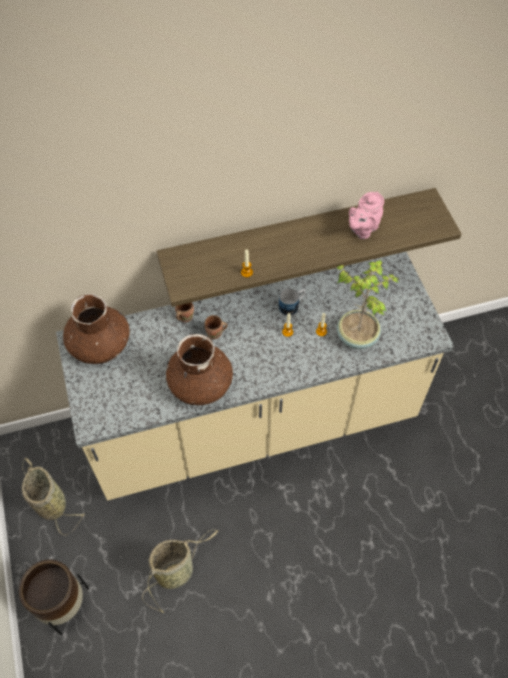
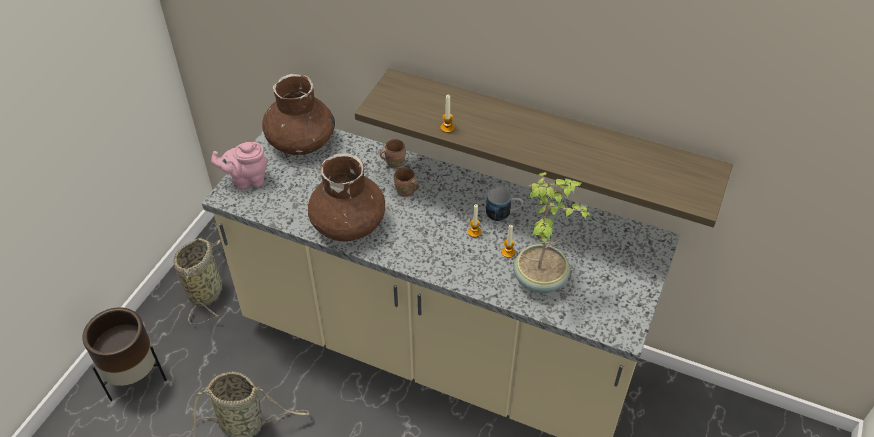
camera: 40 degrees right, 10 degrees down
(362, 229) = (605, 156): pink teapot -> pink teapot (247, 180)

